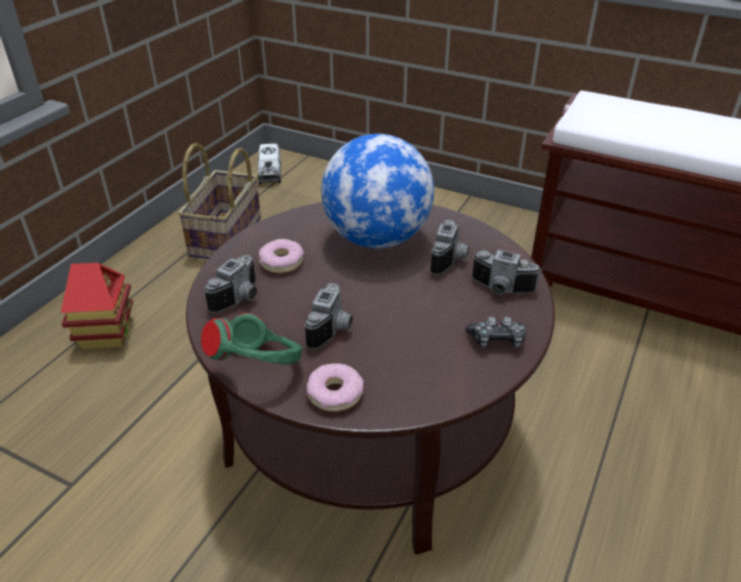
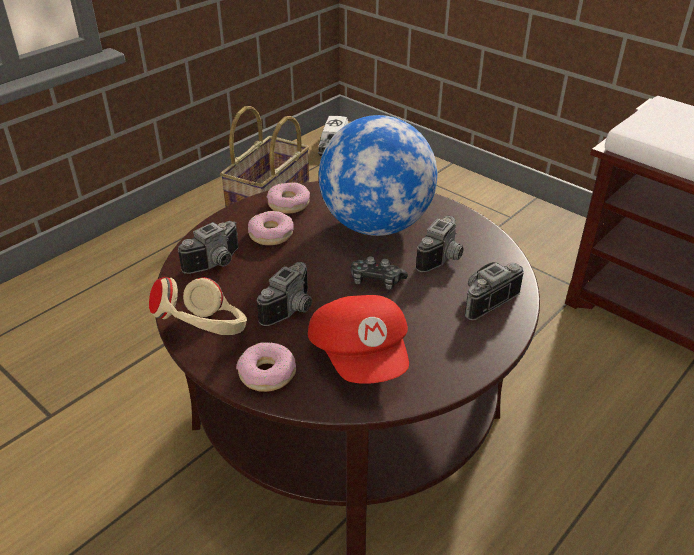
camera: 15 degrees right, 0 degrees up
(106, 333) = (127, 280): toy house -> none
(259, 367) = (206, 333): green headphones -> beige headphones
(286, 231) = (288, 204): none -> donut
(416, 361) = (362, 356): none -> red cap
(497, 340) = (456, 351): game controller -> game controller (376, 280)
(501, 290) = (484, 299): camera -> camera turned 105 degrees clockwise

